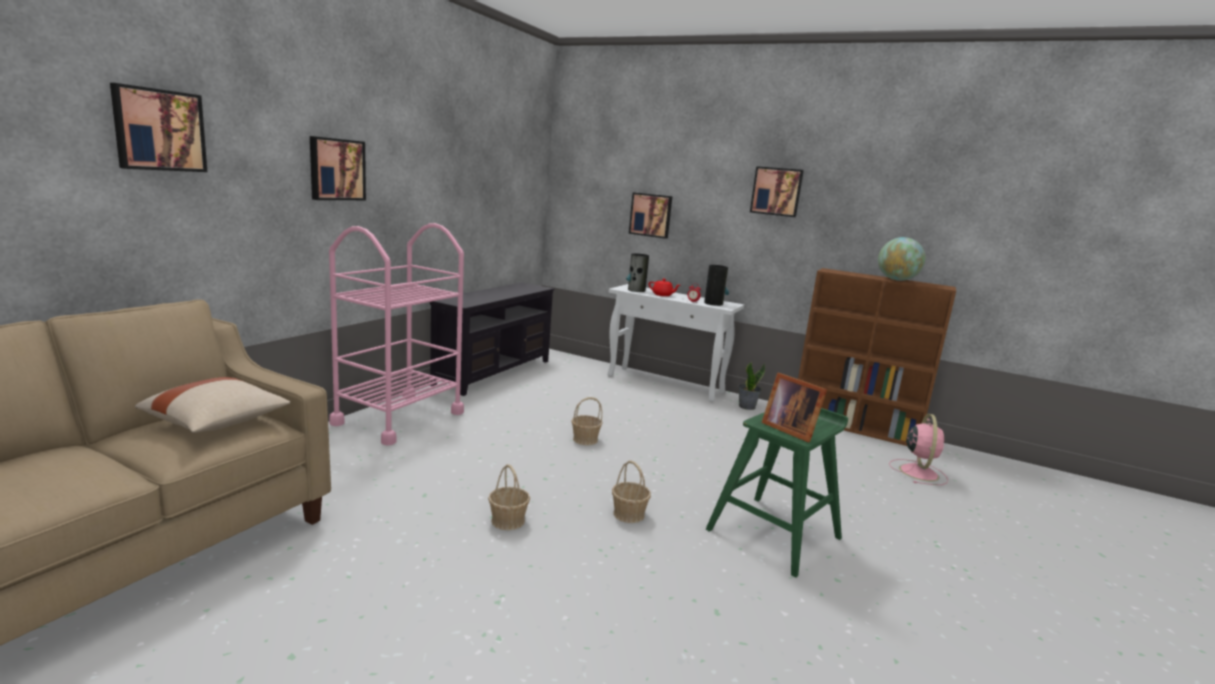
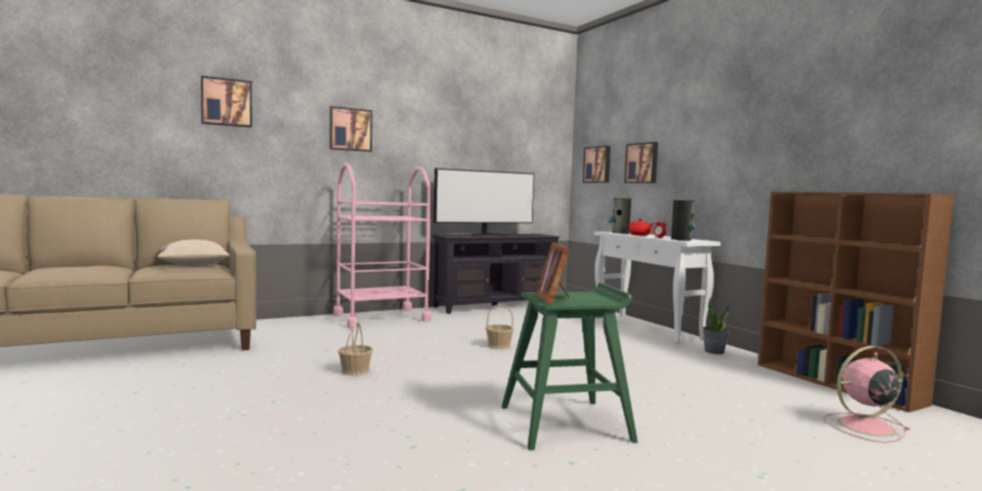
camera: 35 degrees right, 10 degrees down
(488, 294) = (488, 235): none -> television
(629, 514) = (451, 386): basket -> none
(776, 191) = (745, 118): picture -> picture (598, 164)
(896, 280) = (866, 192): globe -> none
(918, 472) = (864, 427): pink fan -> pink fan turned 150 degrees counterclockwise

